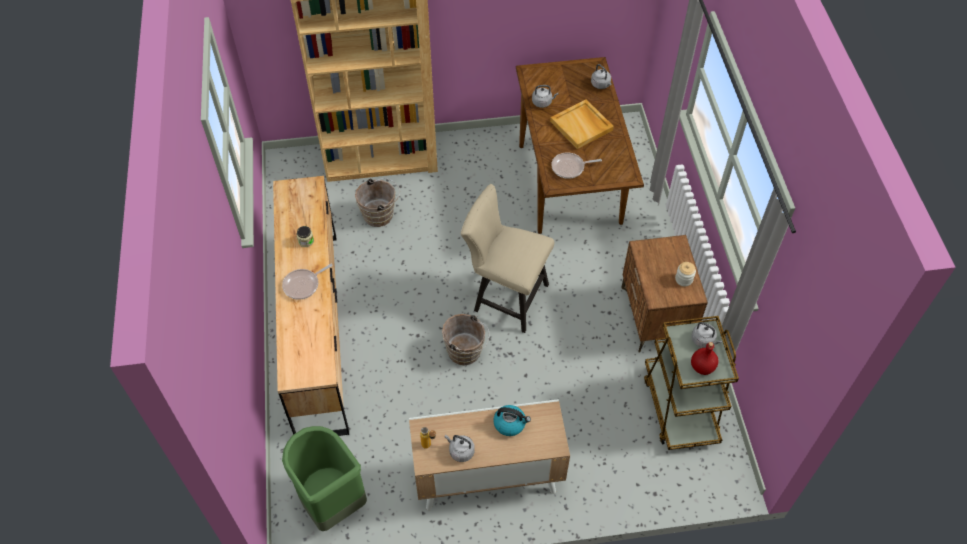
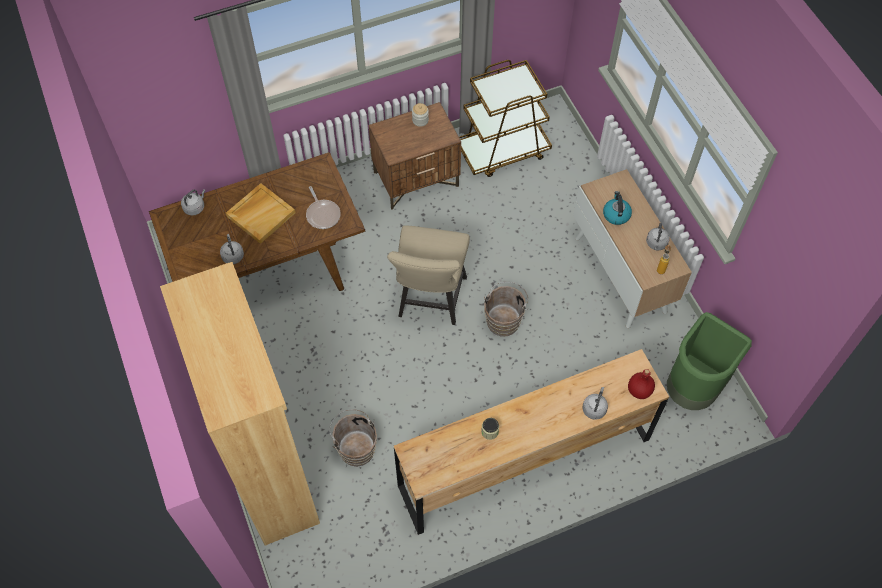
camera: 105 degrees left, 5 degrees up
(303, 285) = (545, 415): frying pan -> none
(702, 367) = (521, 86): red bottle -> red bottle (638, 391)
(703, 340) = (494, 87): grey kettle -> grey kettle (594, 408)

